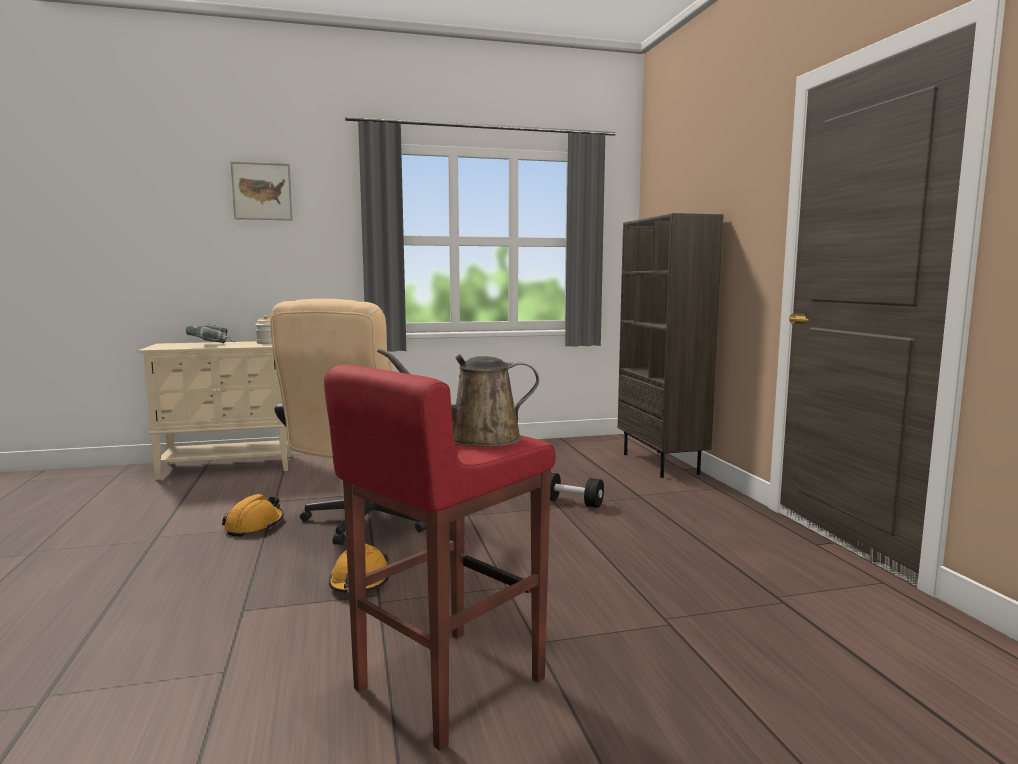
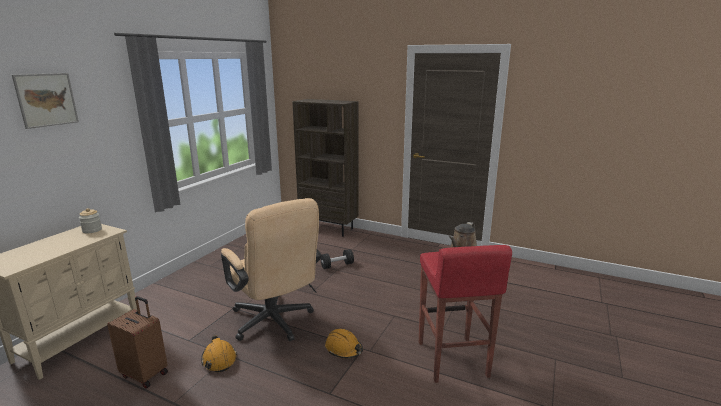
camera: 50 degrees left, 10 degrees up
(196, 508) = (146, 374): none -> brown suitcase
(214, 345) = (53, 247): power drill -> none

